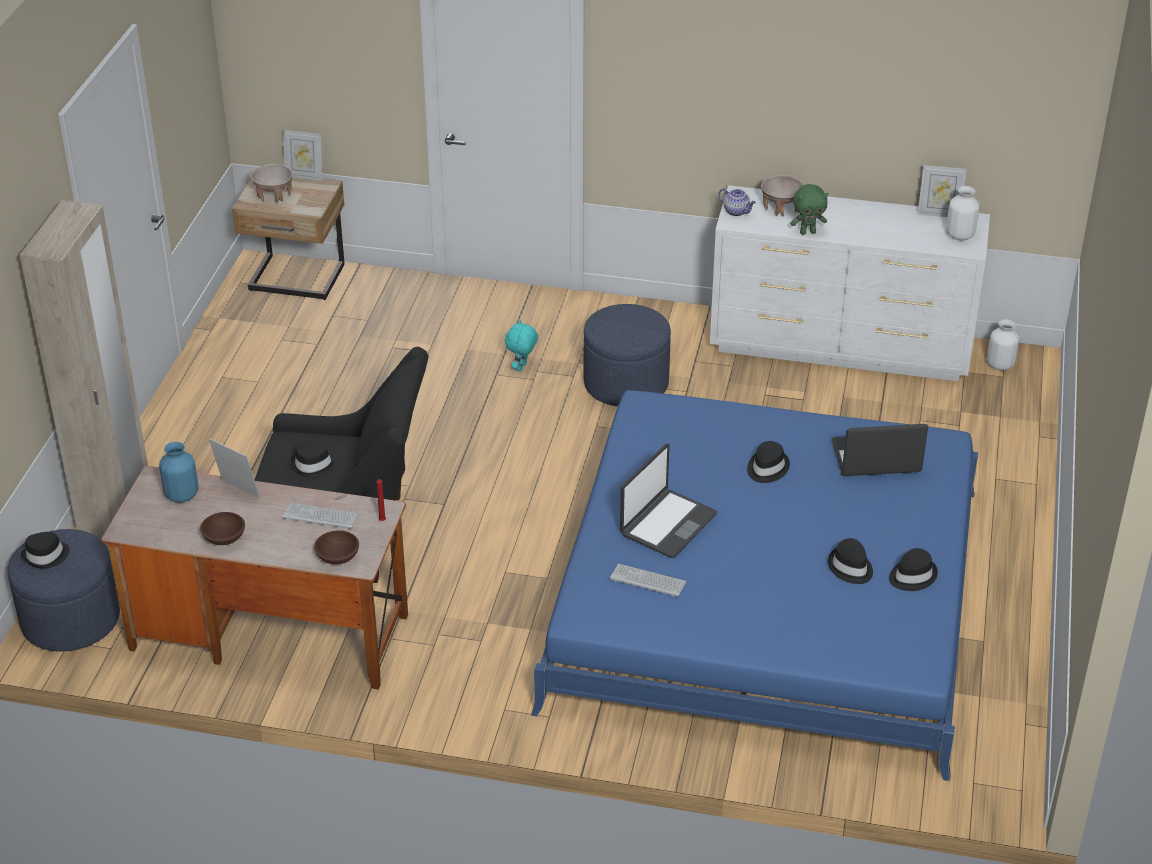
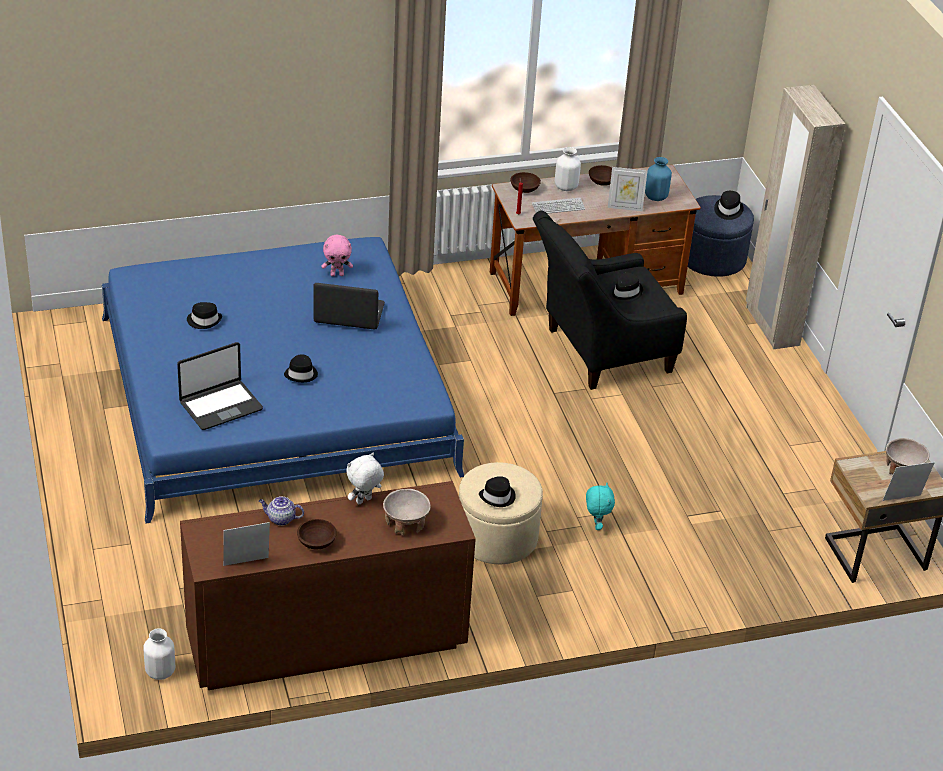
camera: 150 degrees right, 0 degrees up
(626, 383) = (497, 538): blue ottoman -> beige ottoman
(648, 581) = (337, 274): keyboard -> pink plush toy
(667, 524) = (349, 314): laptop -> laptop turned 90 degrees clockwise
(737, 211) = (445, 506): teapot -> teapot (280, 519)
(807, 232) = (364, 501): green plush toy -> white plush toy
(842, 347) = (325, 643): white dresser -> brown dresser
(869, 214) = (316, 542): none -> brown bowl
(912, 576) = (158, 328): black hat -> black hat (498, 497)
(960, 235) = (214, 542): white vase -> white vase (565, 187)

